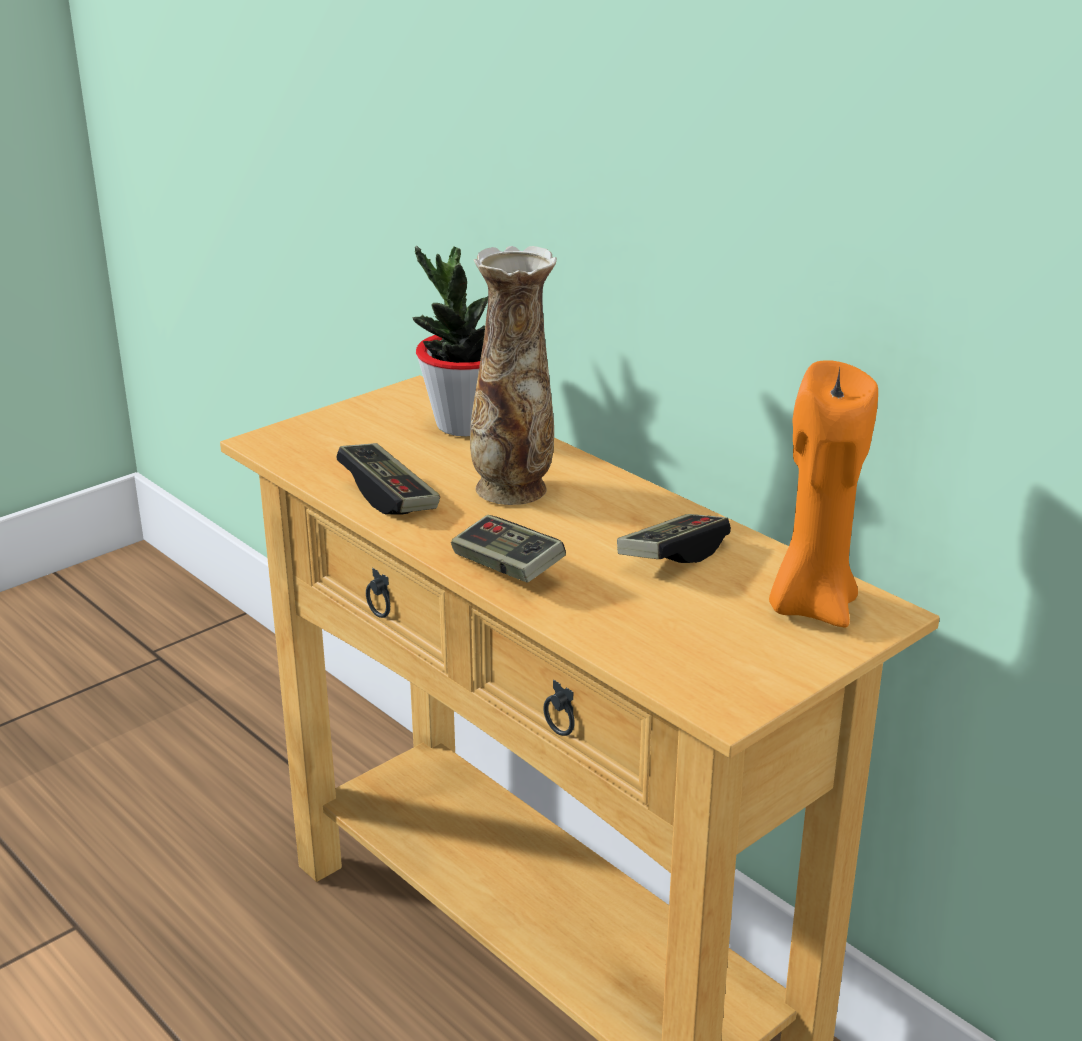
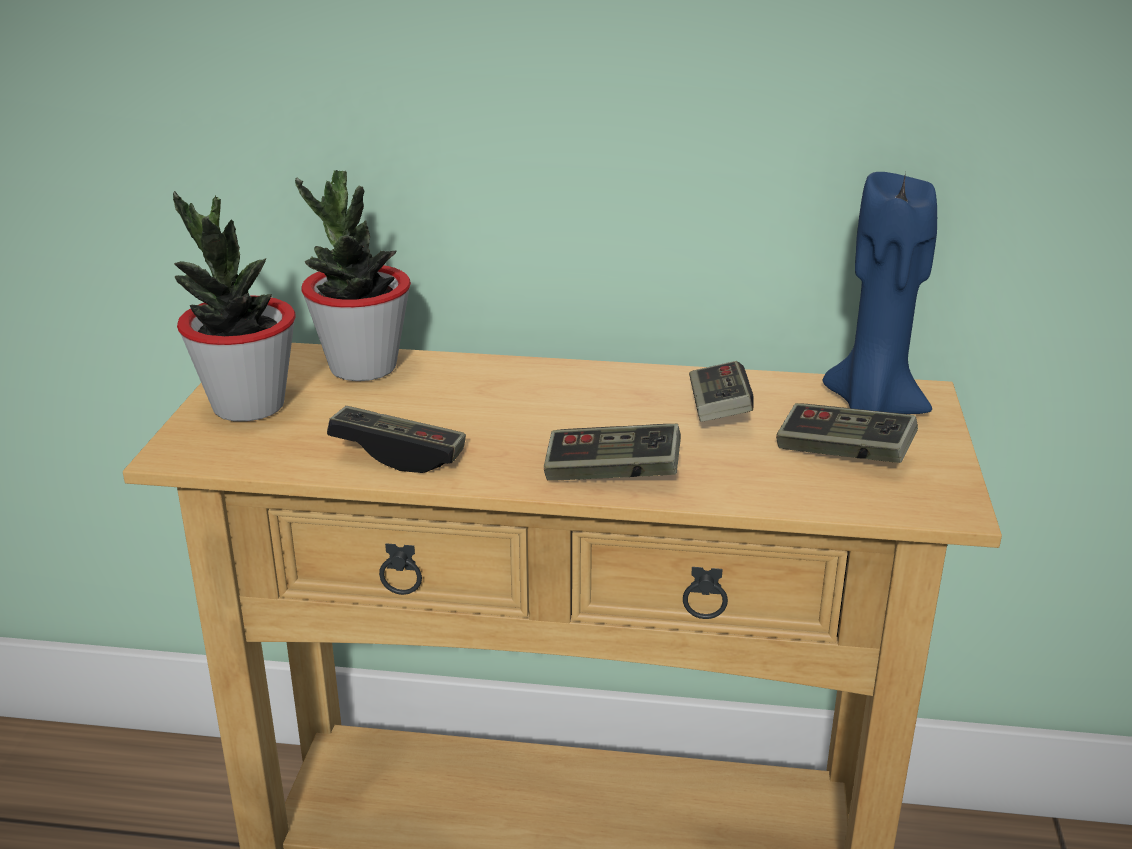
camera: 40 degrees left, 0 degrees up
(350, 425) = (248, 406): none -> potted plant
(513, 489) = (502, 406): vase -> none
(714, 629) = (843, 453): none -> game controller
(811, 606) = (872, 408): orange candle -> blue candle

